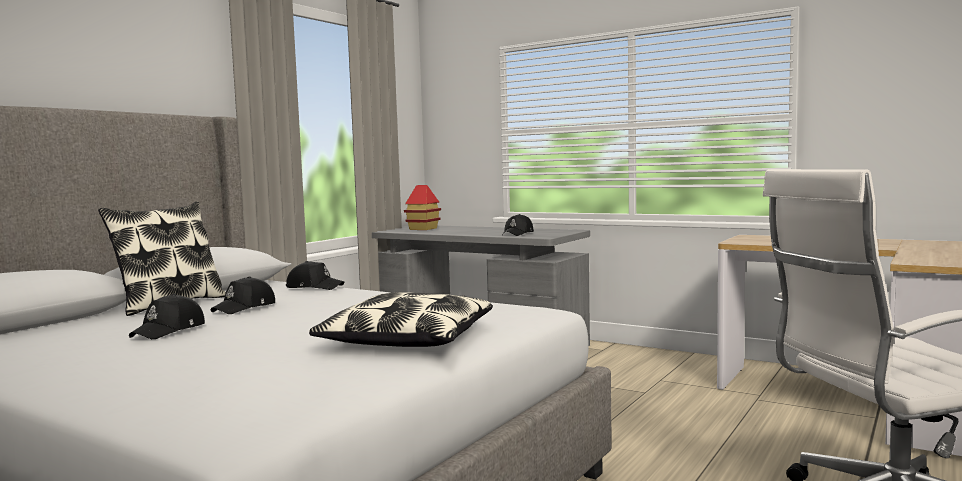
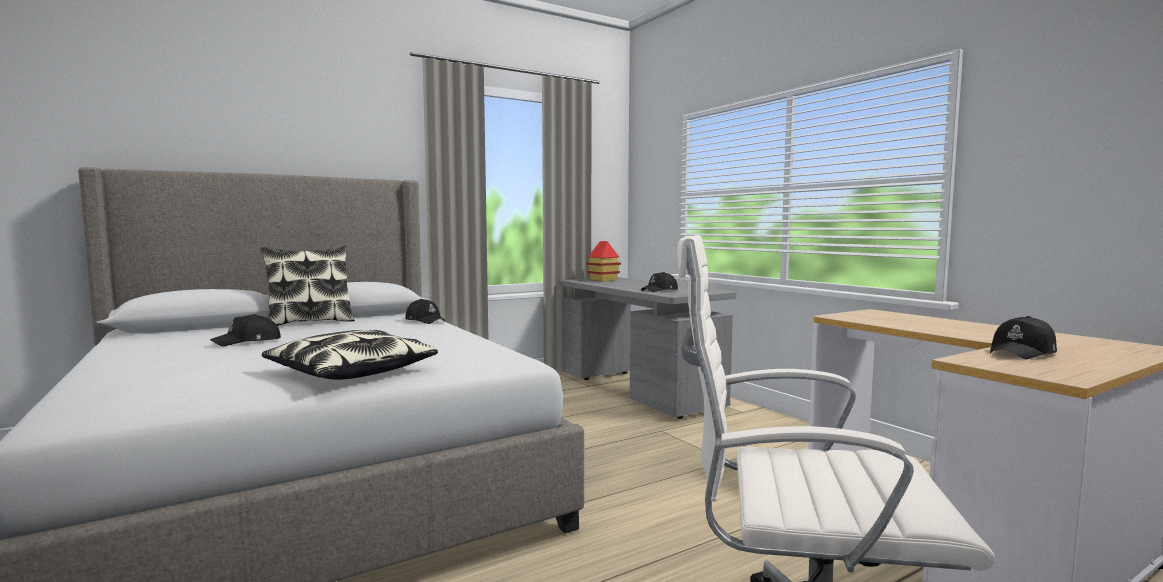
camera: 25 degrees right, 0 degrees up
(245, 308) = (339, 331): black cap -> black cap (1023, 353)

